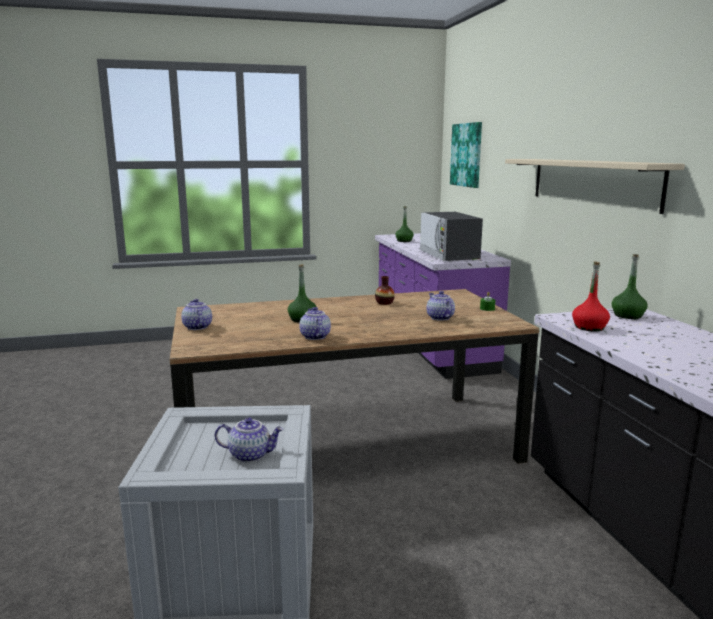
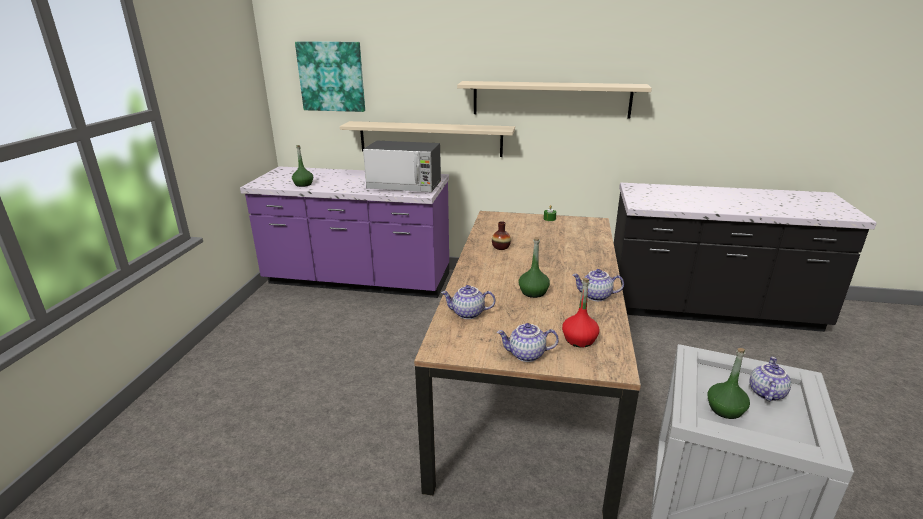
camera: 65 degrees left, 10 degrees up
(439, 318) = (565, 239): teapot -> teapot (467, 314)
(508, 220) = (430, 139): none -> beige shelf
(589, 327) = (667, 205): red bottle -> red bottle (579, 340)
(627, 316) = (642, 190): green bottle -> green bottle (725, 409)

